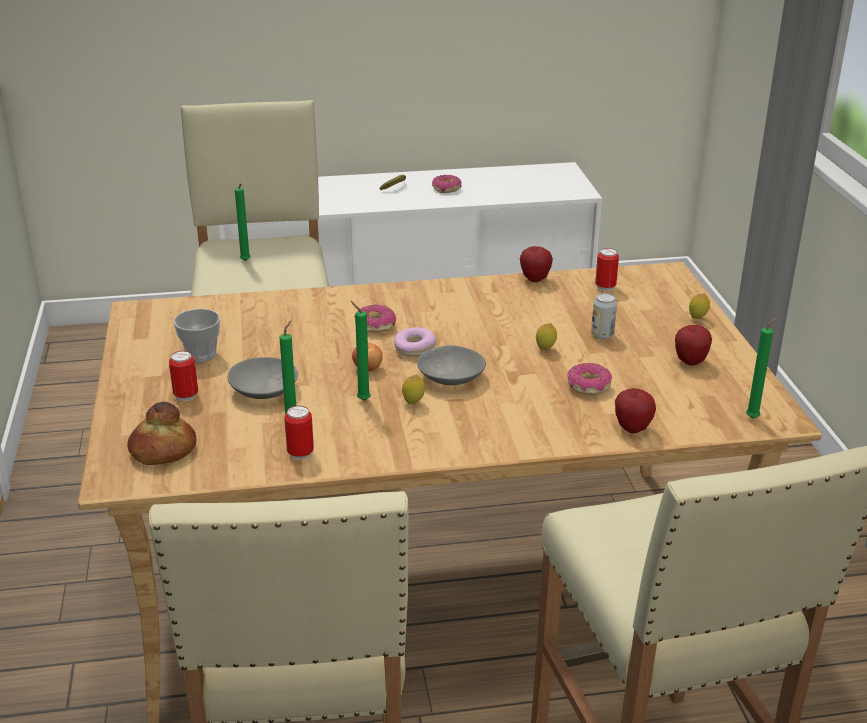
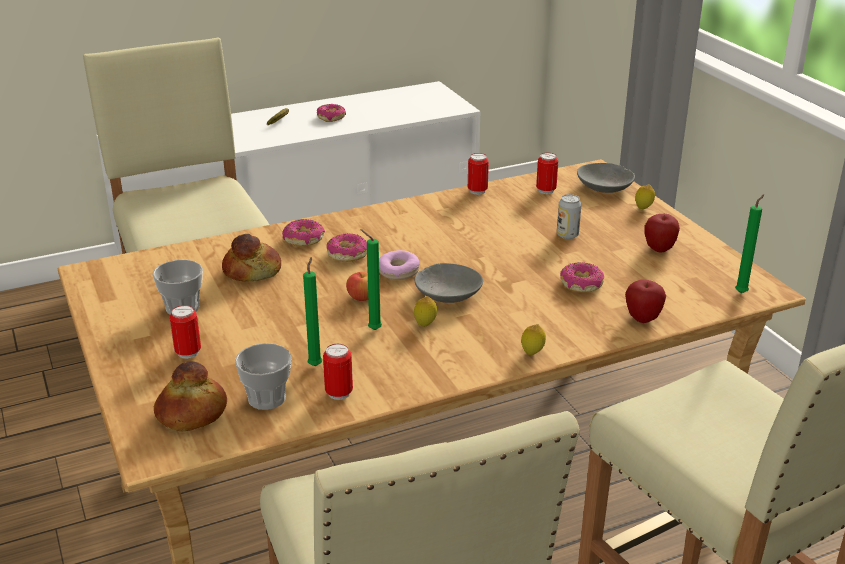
camera: 15 degrees left, 0 degrees up
(234, 448) = (267, 398): none -> cup
(245, 261) = (175, 209): green candle -> none
(265, 390) = (269, 334): grey bowl -> grey bowl (605, 187)
(280, 329) = (252, 270): none -> bread
(342, 305) = (304, 239): none -> donut
(535, 279) = (477, 191): apple -> can
(545, 349) = (523, 255): lemon -> lemon (532, 353)

